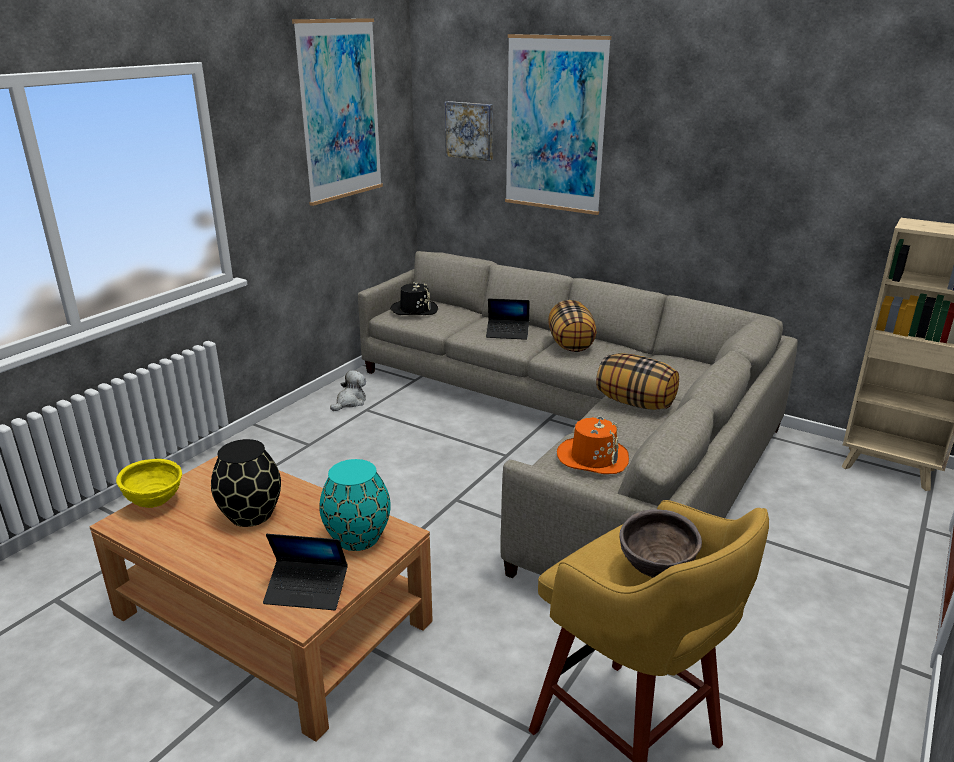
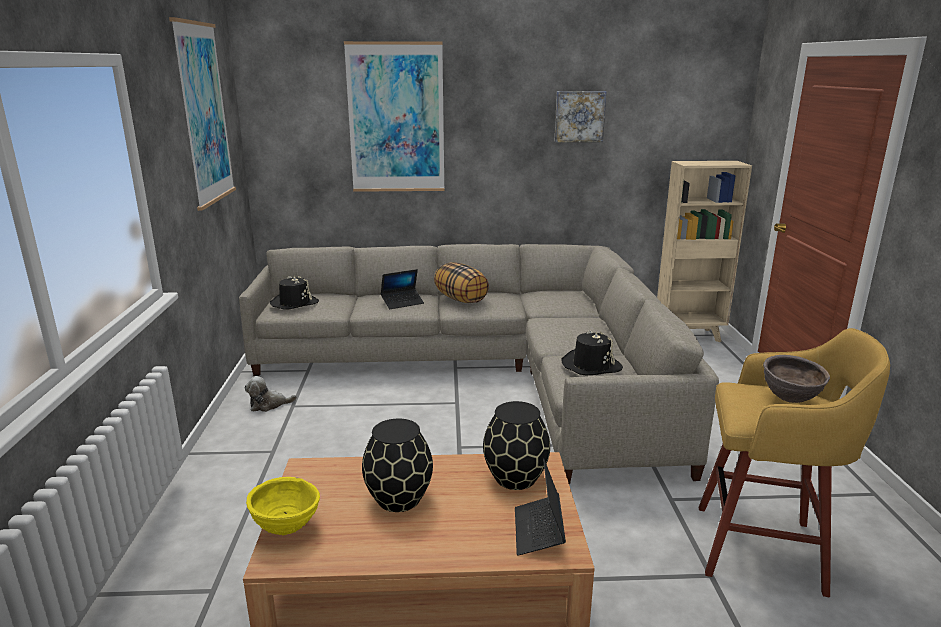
camera: 35 degrees left, 5 degrees down
(307, 591) = (538, 531): laptop -> laptop turned 120 degrees clockwise
(350, 402) = (268, 405): plush toy -> plush toy turned 105 degrees counterclockwise
(358, 537) = (516, 477): turquoise vase -> black vase
(470, 130) = (308, 130): picture -> picture (579, 116)
(592, 457) = (591, 365): orange hat -> black hat
(635, 403) = (562, 325): pillow -> none

